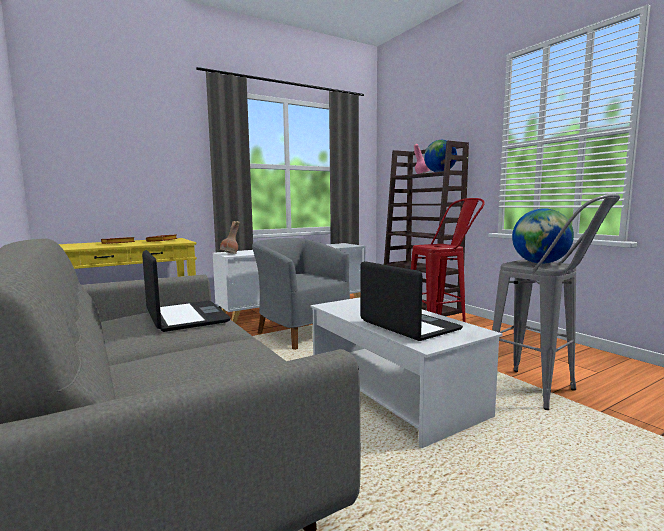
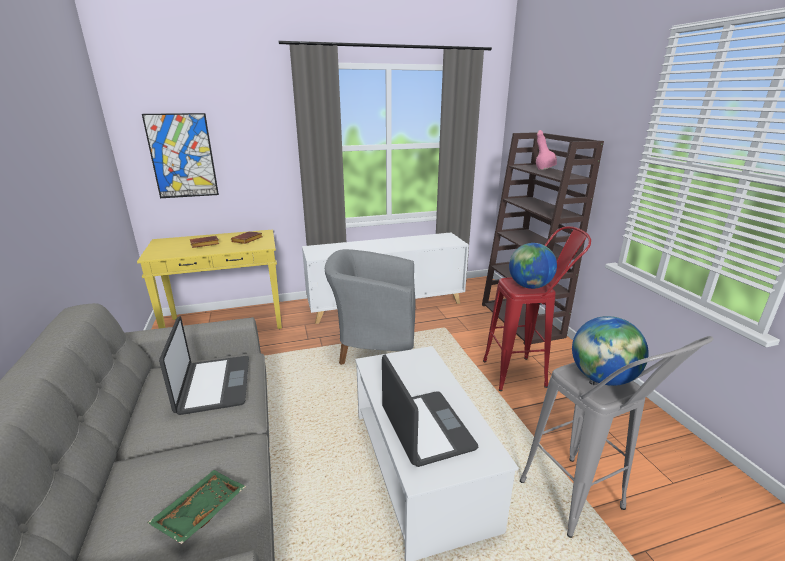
camera: 15 degrees right, 15 degrees up
(95, 162) = (182, 156): none -> picture
(230, 254) = (315, 254): brown vase -> none
(240, 369) = (200, 511): none -> green tray
(300, 332) = (374, 347): grey armchair -> grey armchair turned 60 degrees counterclockwise
(440, 172) = (561, 175): globe -> globe (529, 286)

